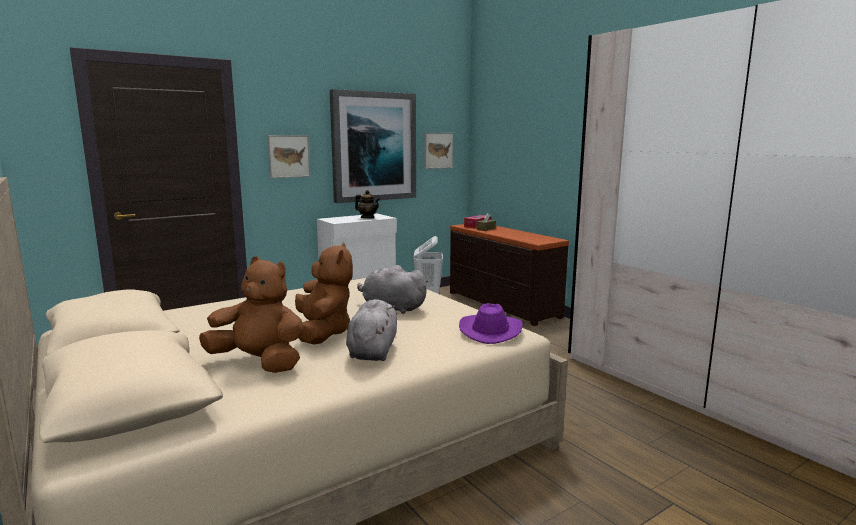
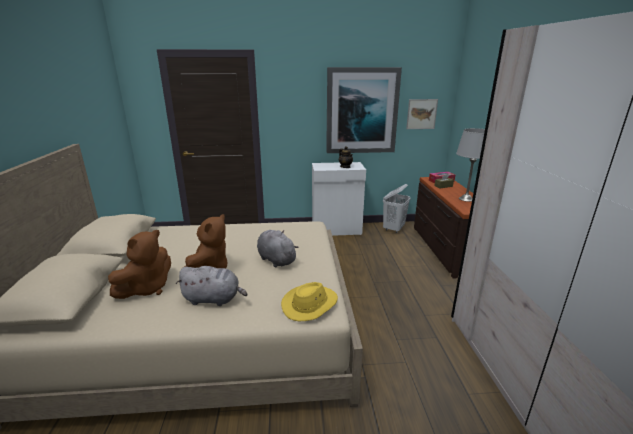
camera: 30 degrees right, 10 degrees up
(259, 363) = (147, 288): brown plush toy -> brown plush toy turned 75 degrees clockwise
(289, 156) = (294, 118): picture -> none
(373, 351) = (214, 299): grey plush toy -> grey plush toy turned 60 degrees clockwise
(490, 331) = (310, 304): purple hat -> yellow hat
(522, 235) = (466, 199): none -> grey table lamp

